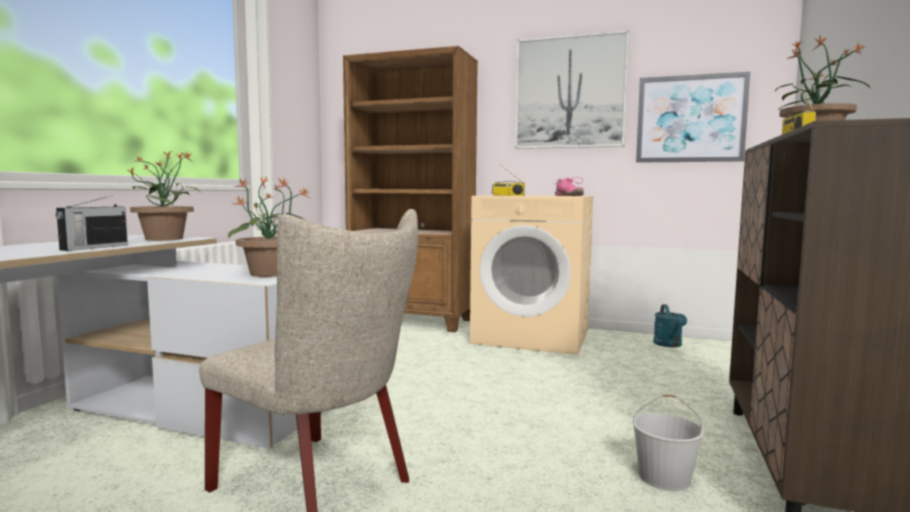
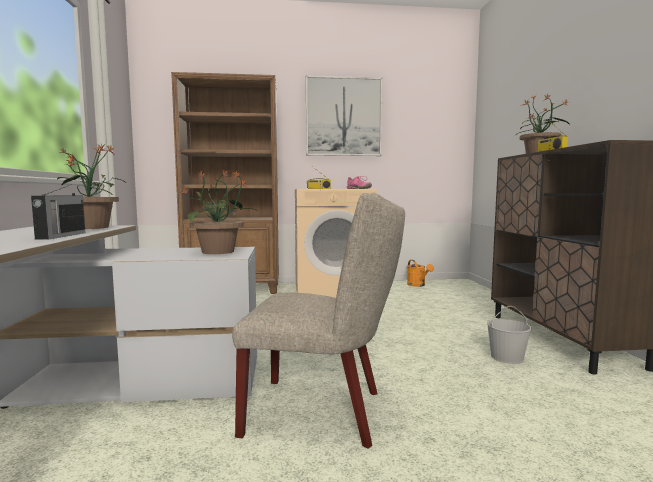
camera: 25 degrees left, 0 degrees up
(669, 345) = (418, 285): turquoise watering can -> orange watering can
(690, 119) = (420, 139): picture -> none

